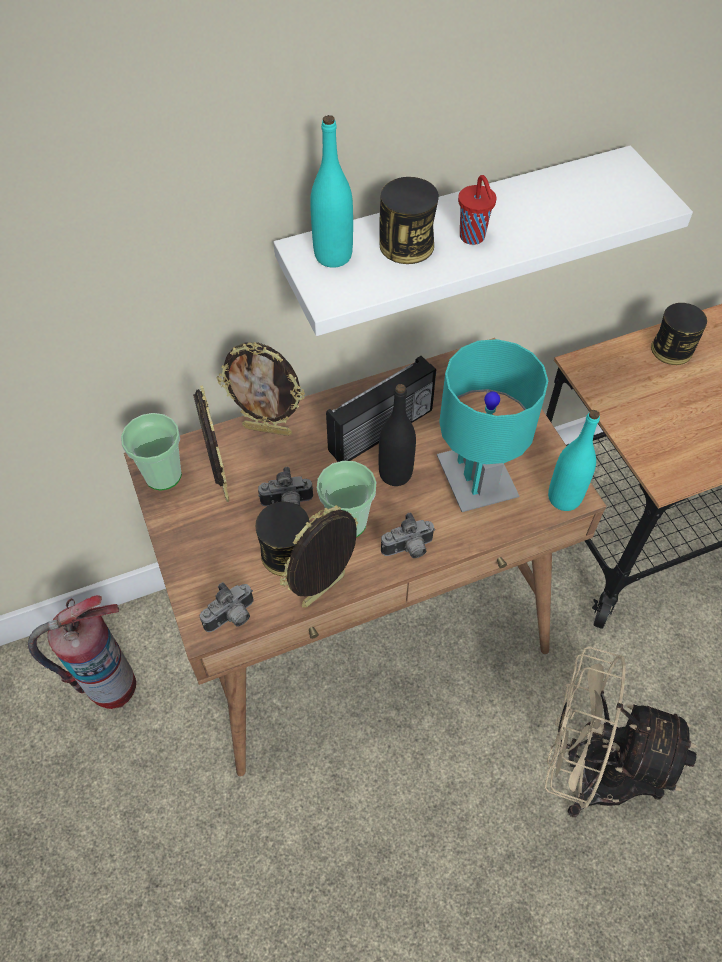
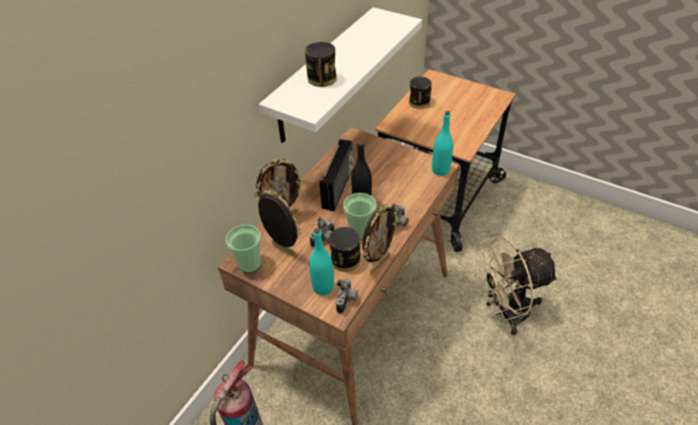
camera: 35 degrees left, 10 degrees down
(325, 592) = (379, 264): picture frame -> picture frame turned 150 degrees counterclockwise
(333, 256) = (294, 96): turquoise bottle -> turquoise bottle (323, 287)
(473, 238) = (347, 63): red cup -> none
(475, 480) = (398, 184): turquoise table lamp -> none

